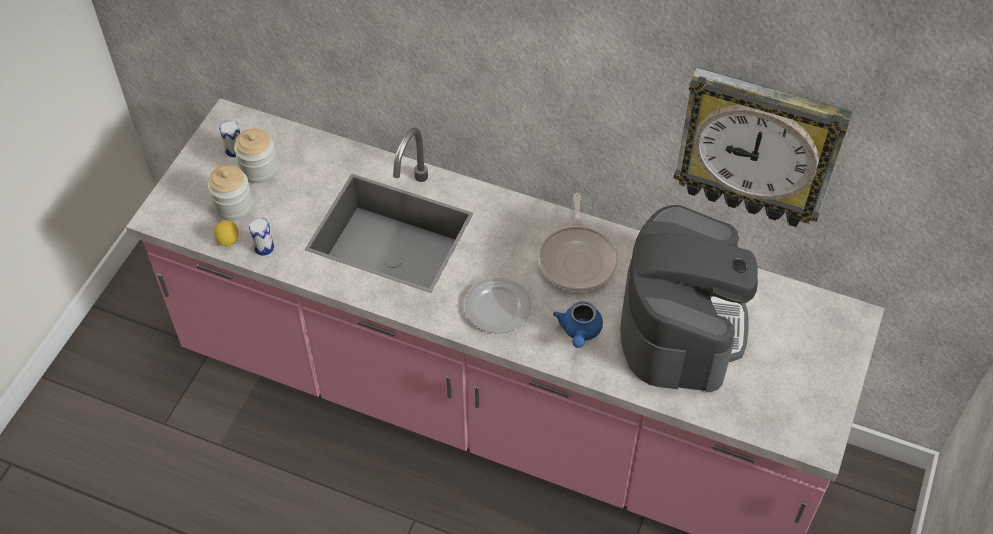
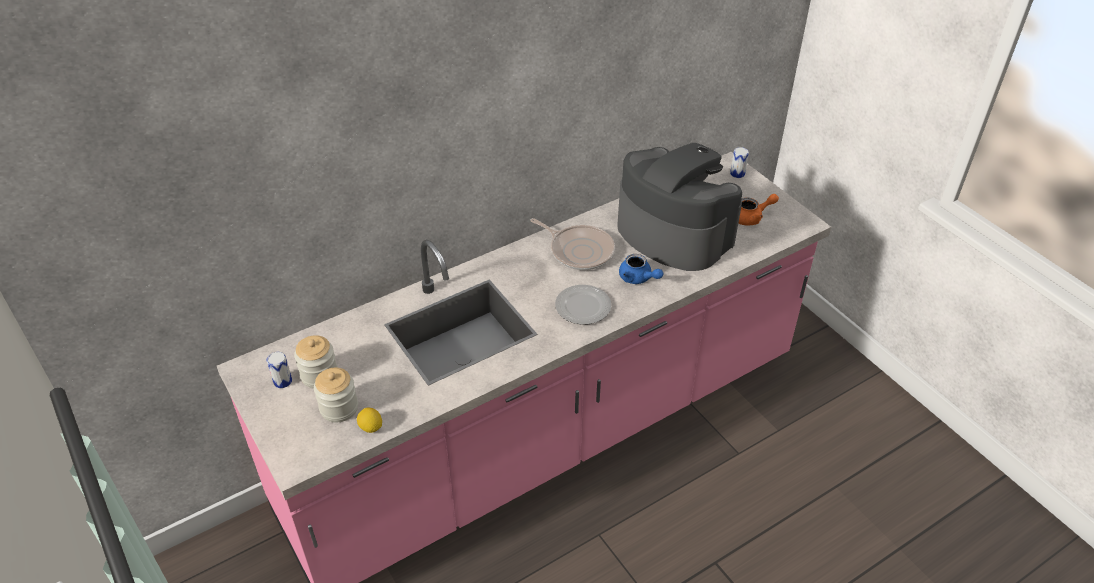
camera: 55 degrees left, 10 degrees down
(264, 248) = (401, 408): can -> can (737, 173)
(758, 148) = (645, 82): wall clock -> none
(776, 385) = (751, 217): none -> orange teapot

